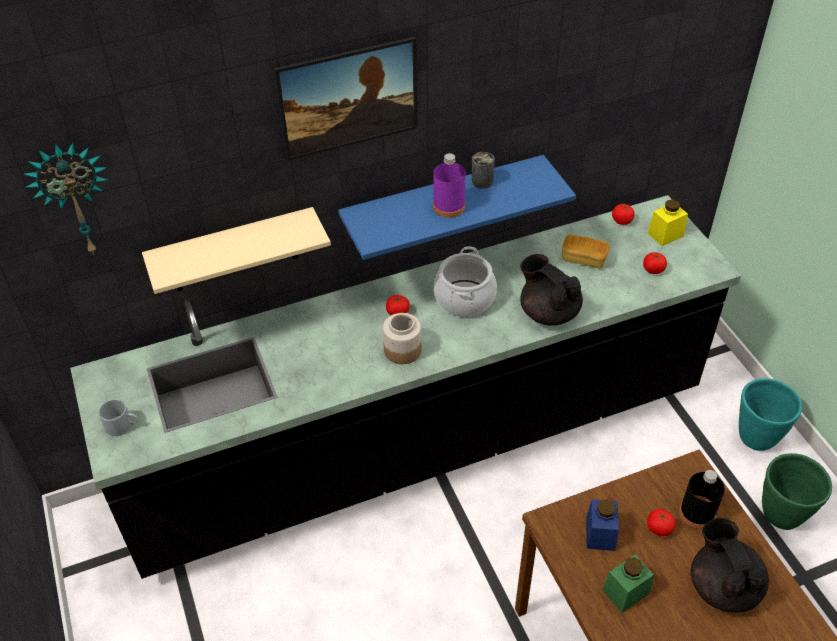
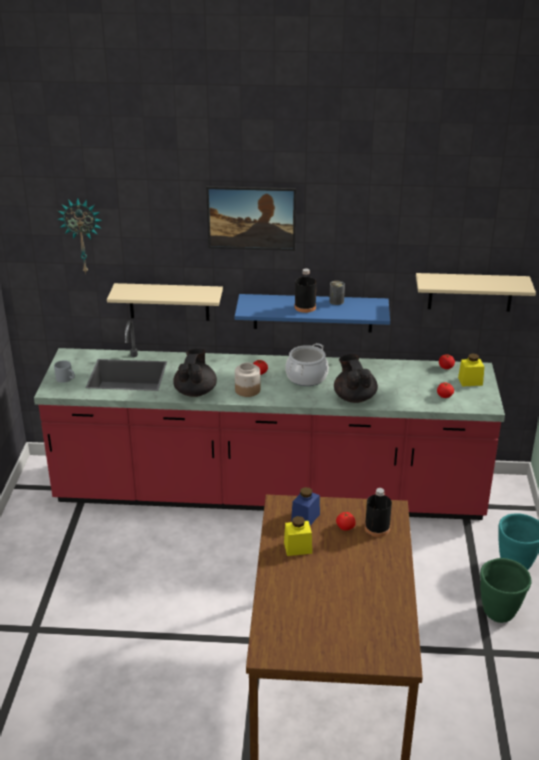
camera: 25 degrees right, 15 degrees down
(420, 446) = (269, 494): black counter -> red counter
(449, 206) = (305, 307): purple bottle -> black bottle
(583, 259) = (401, 379): bread -> none
(626, 591) = (298, 548): green jar -> yellow jar
(646, 116) = (470, 292): none -> beige shelf
(723, 586) = (362, 566): black teapot -> black teapot (195, 391)

